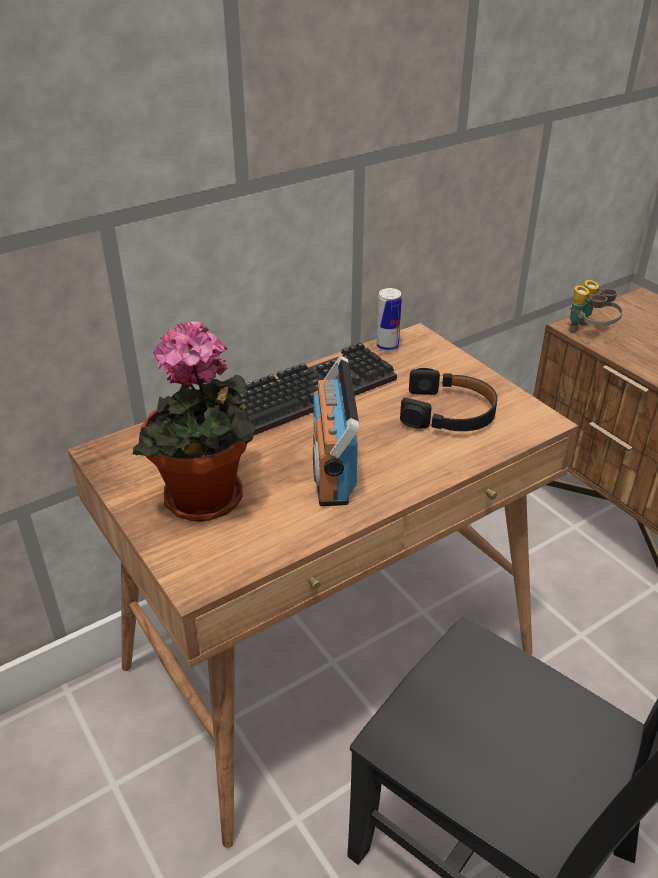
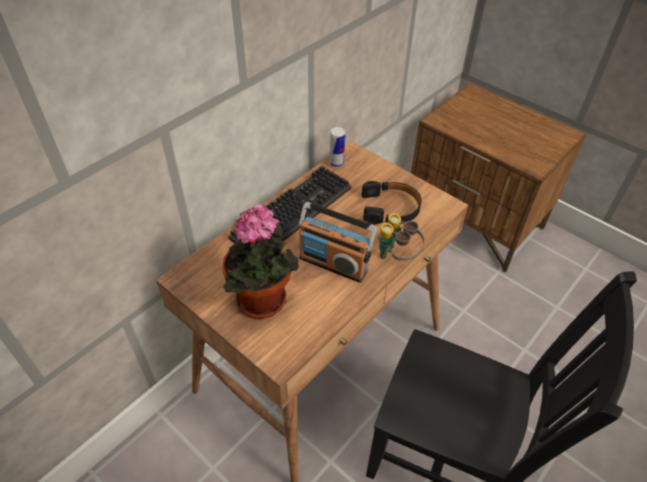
camera: 15 degrees left, 10 degrees up
(332, 469) = (333, 263): radio -> radio turned 45 degrees counterclockwise
(589, 333) = (447, 124): binoculars -> binoculars (397, 256)

